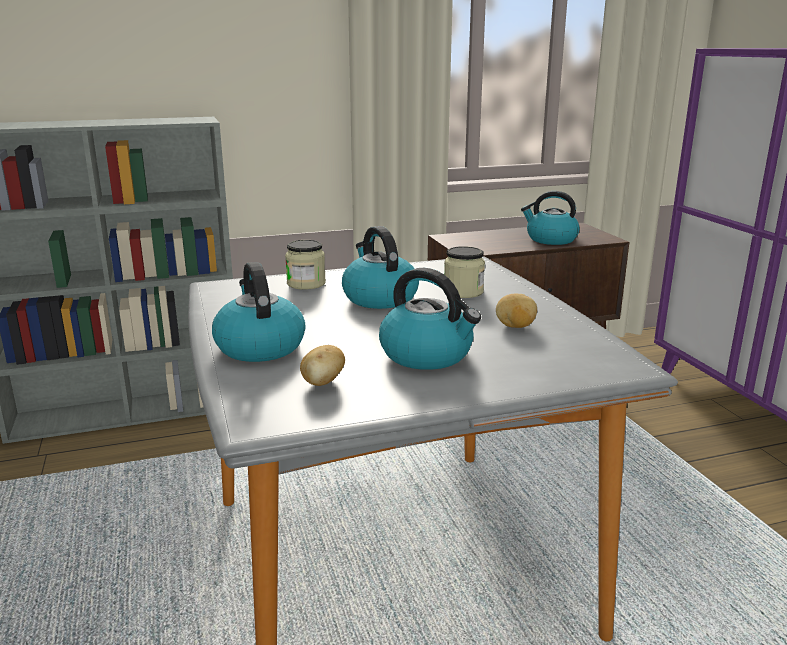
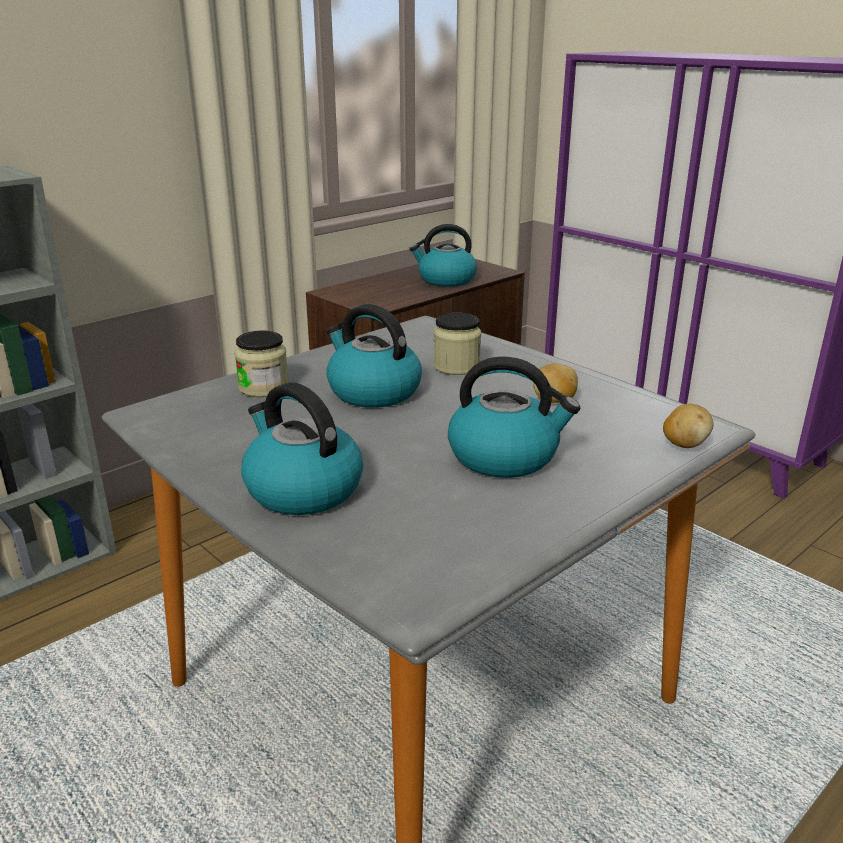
camera: 25 degrees left, 5 degrees up
(323, 383) = (432, 521): potato -> potato (684, 444)

